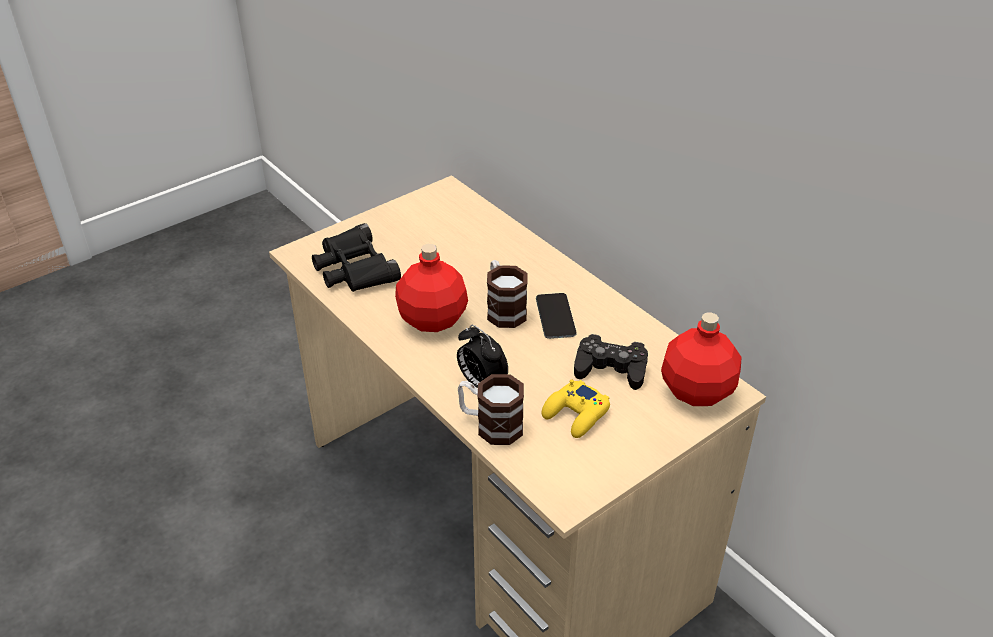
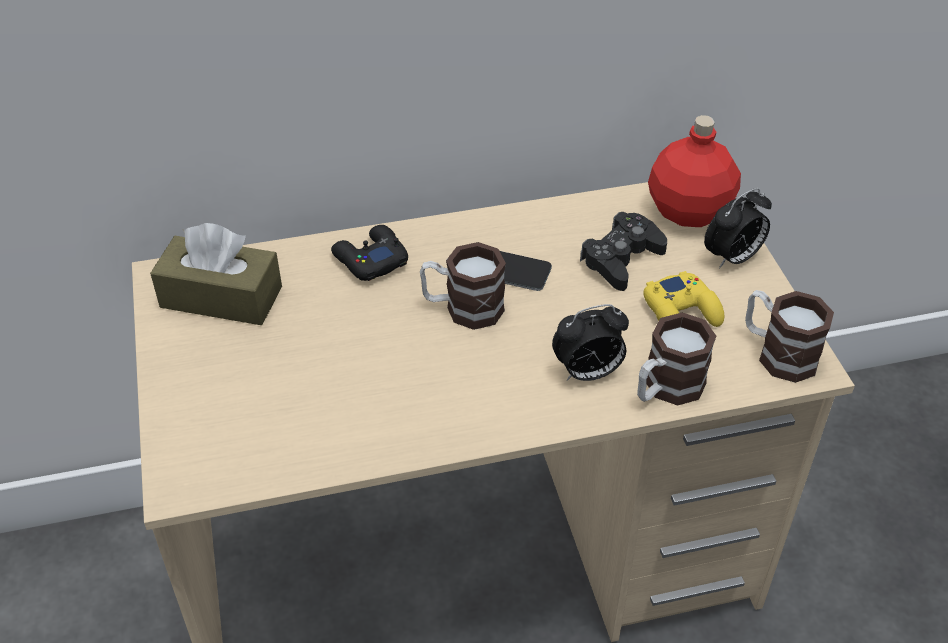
camera: 65 degrees left, 5 degrees up
(353, 268) = (269, 429): black binoculars -> none
(432, 319) = (438, 380): red bottle -> none
(445, 214) = (221, 297): none -> brown tissue box
(519, 257) = (370, 259): none -> black game controller
(568, 478) = (777, 353): none -> mug
(659, 428) = (732, 258): none -> alarm clock

